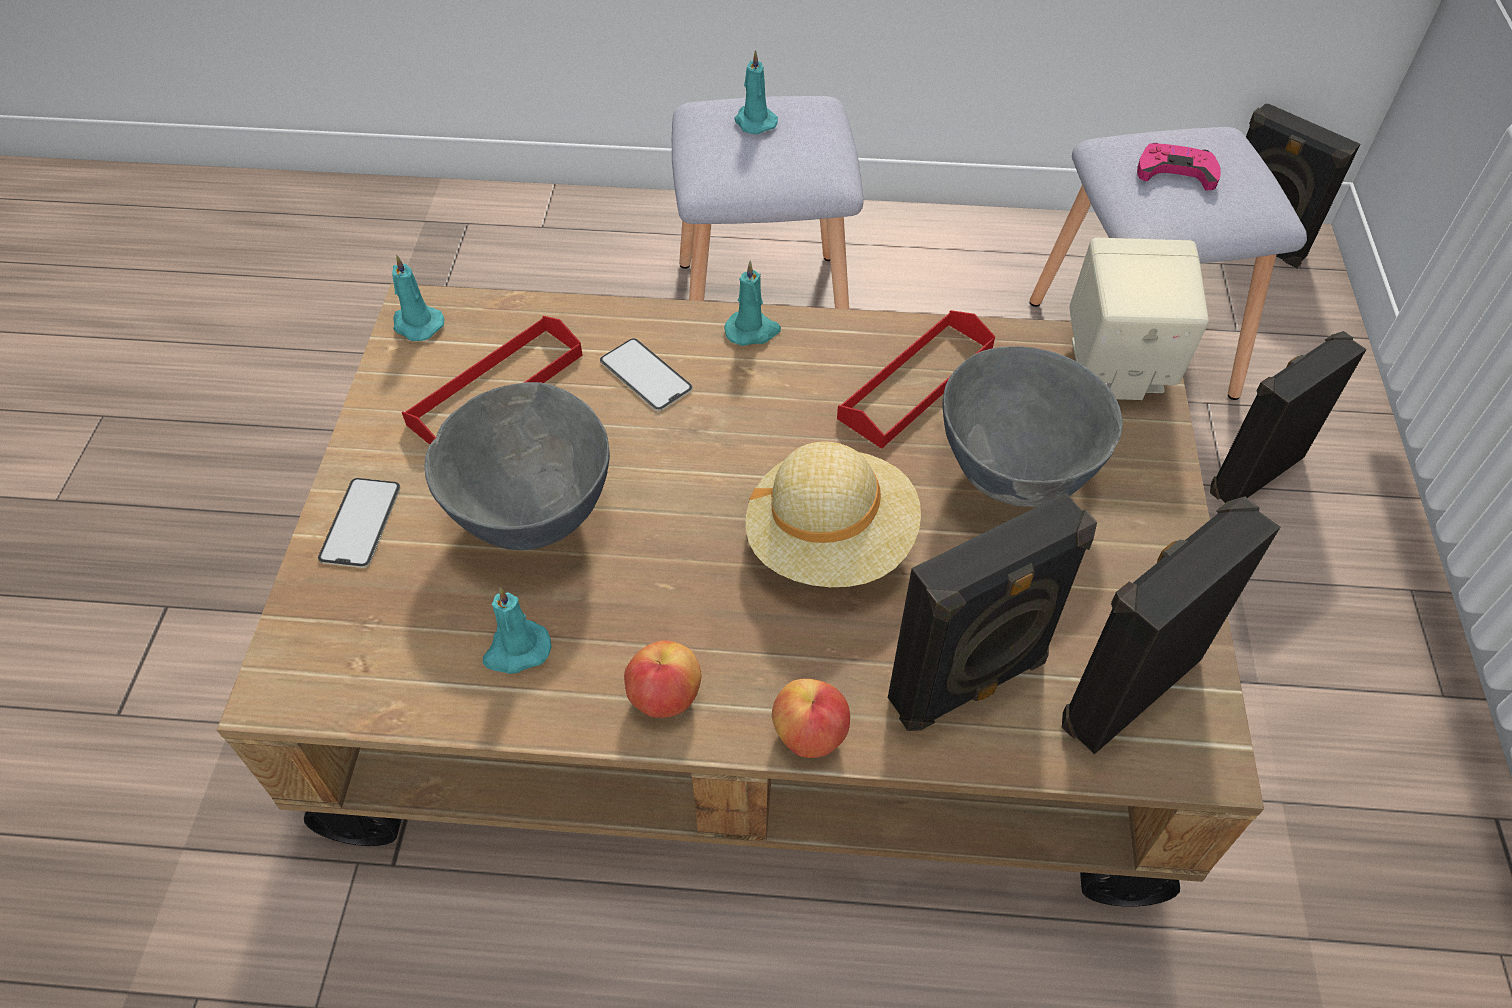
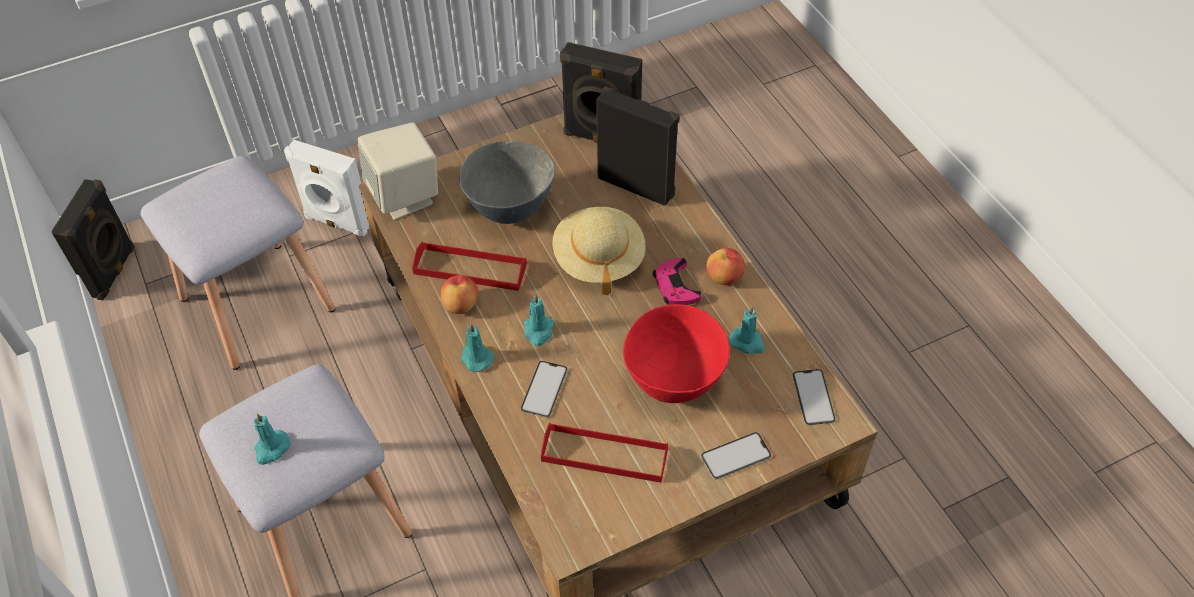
camera: 120 degrees left, 0 degrees up
(349, 678) = (813, 397): none -> phone
(416, 324) = (584, 535): turquoise candle -> turquoise candle (538, 331)
(531, 518) = (675, 382): grey bowl -> red bowl
(810, 734) = (701, 223): apple -> apple (461, 305)
(1176, 172) = (220, 212): pink game controller -> pink game controller (675, 286)
(1254, 472) = (337, 222): black speaker -> white speaker

